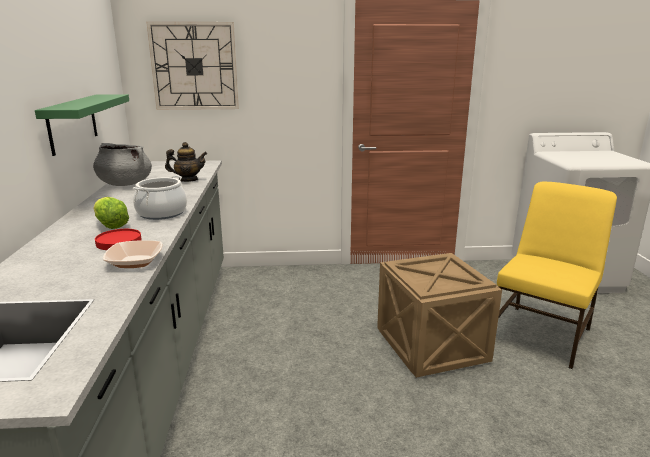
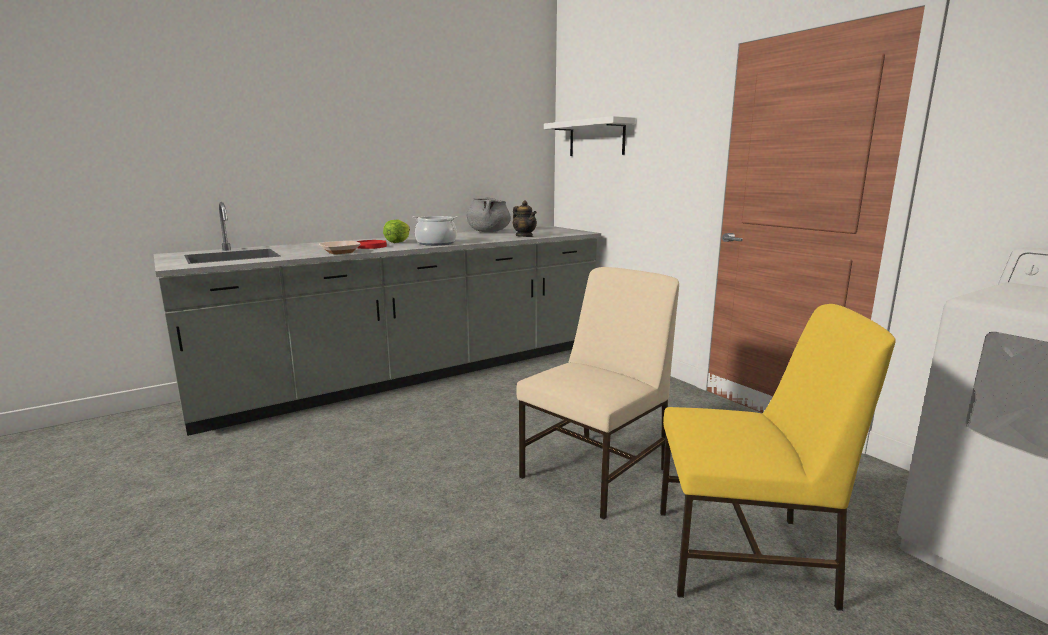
camera: 60 degrees right, 5 degrees down
(72, 123) = (449, 175): green shelf -> none
(194, 66) = (596, 138): wall clock -> white shelf
(430, 345) = (596, 472): crate -> beige chair

